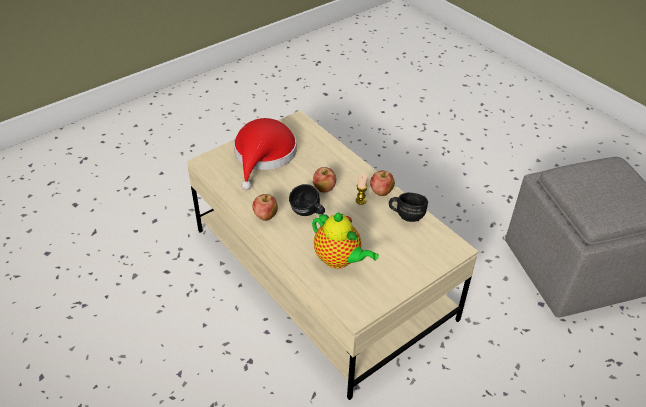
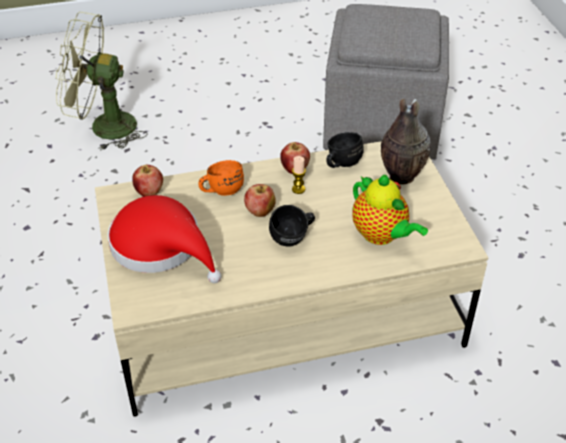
camera: 65 degrees left, 0 degrees up
(265, 216) = (277, 277): apple -> apple (149, 192)
(334, 163) = (221, 190): none -> orange mug
(339, 260) = (381, 235): teapot -> teapot turned 75 degrees clockwise
(415, 253) = (400, 177): none -> vase
(432, 119) = (103, 127): none -> green fan

